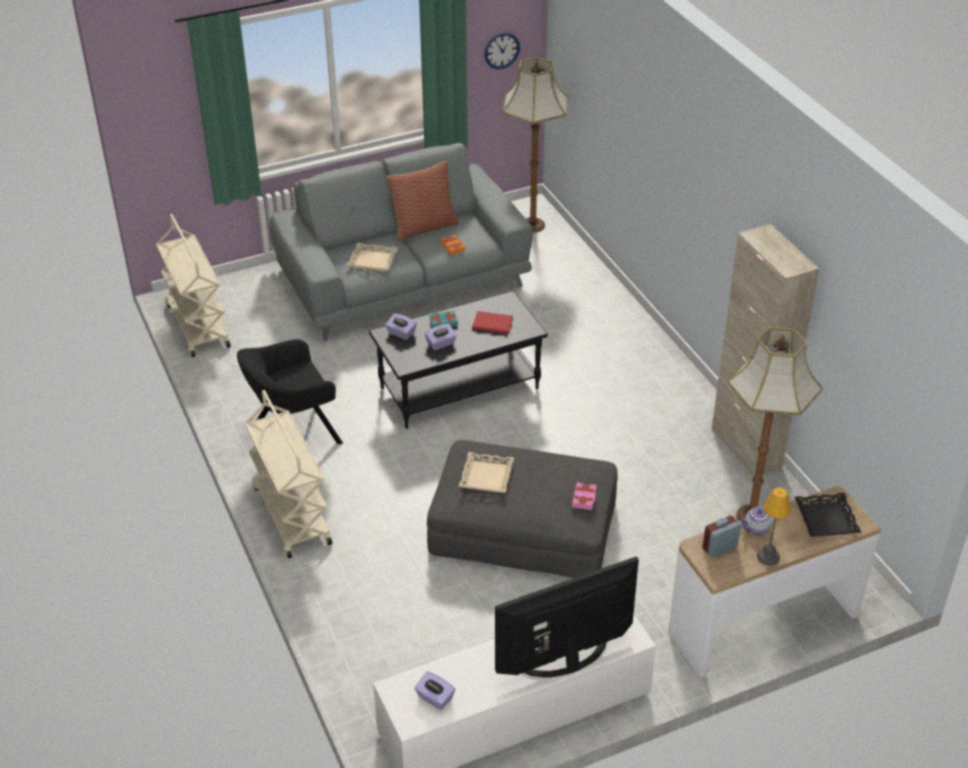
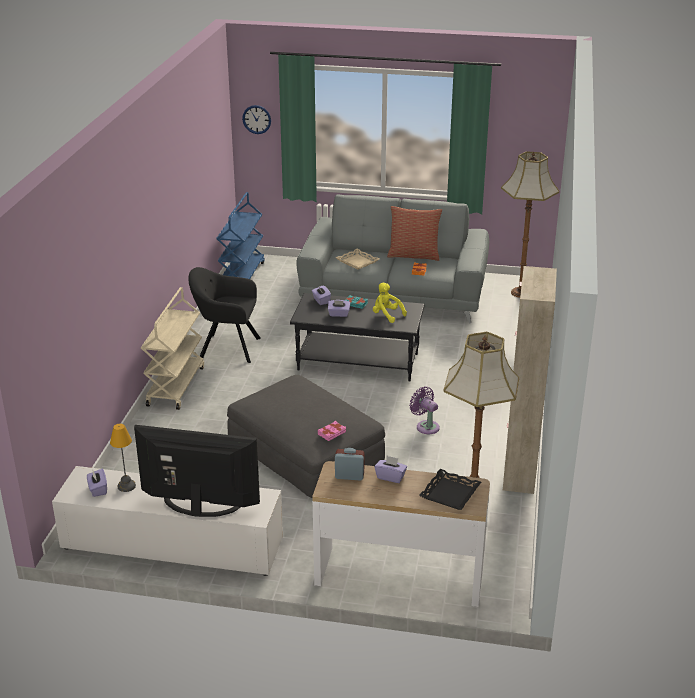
camera: 35 degrees right, 10 degrees down
(197, 325) = (241, 275): beige cart -> blue cart
(487, 476) = (284, 396): beige tray -> none
(492, 323) = (386, 315): red book -> yellow plush toy
(502, 50) = (524, 145): wall clock -> wall clock (256, 119)
(610, 437) = (426, 426): none -> purple fan
(756, 528) = (390, 477): teapot -> purple tissue box
(768, 557) = (376, 495): table lamp -> table lamp (126, 486)

